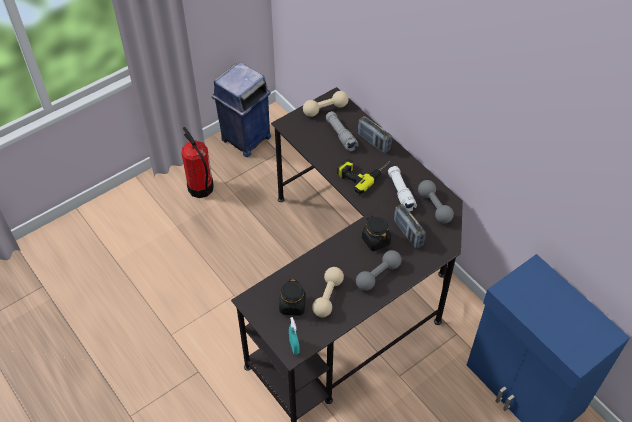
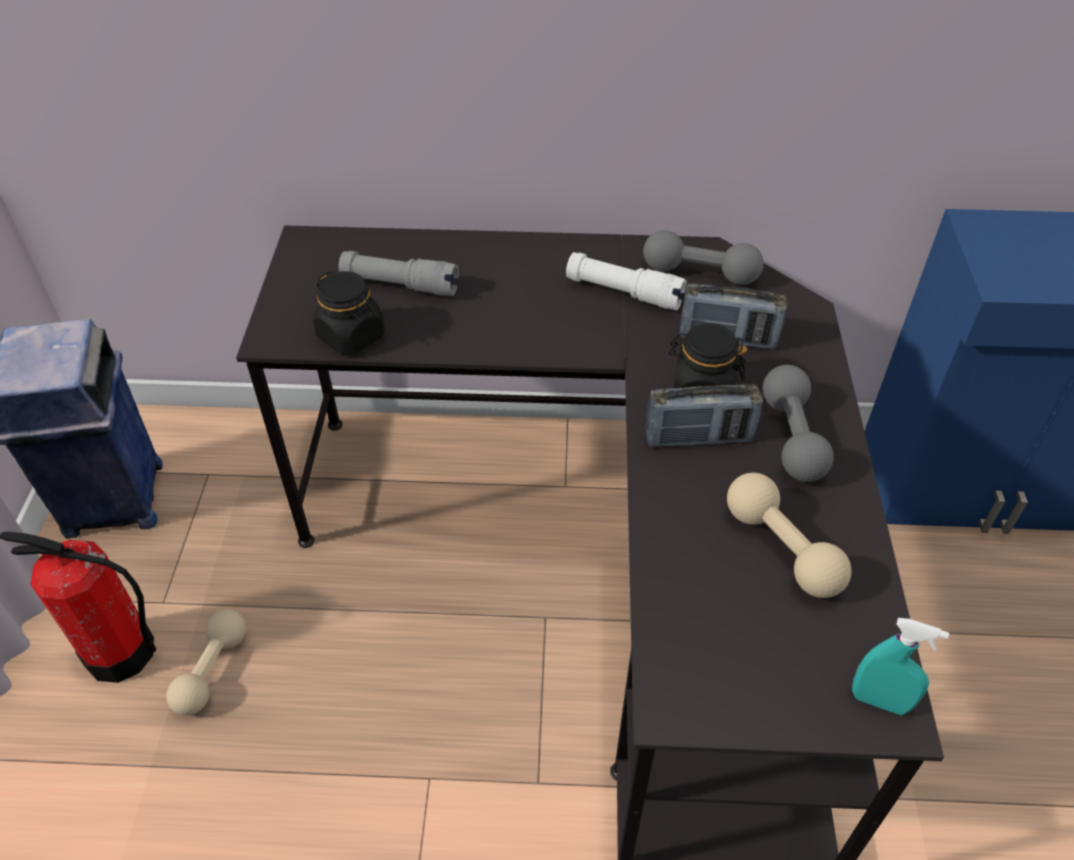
camera: 50 degrees left, 5 degrees down
(292, 305) = (756, 628): black jar -> black jar (351, 336)
(325, 109) = (314, 267): beige dumbbell -> beige dumbbell (212, 670)
(363, 172) = (521, 309): power drill -> none
(373, 142) = (470, 257): radio -> radio (698, 438)

